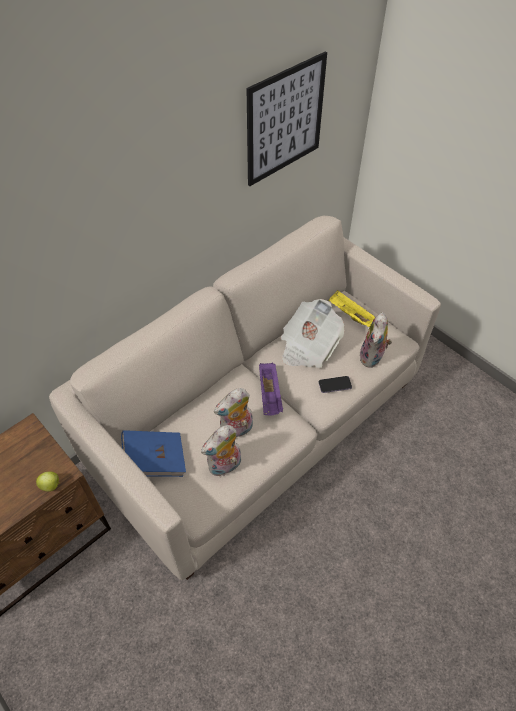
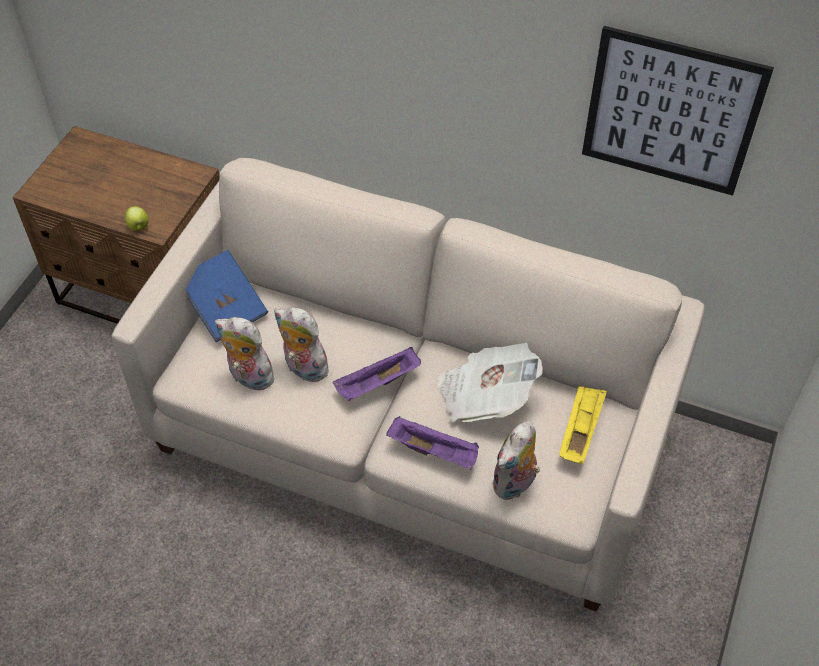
camera: 65 degrees right, 0 degrees up
(335, 385) = (434, 451): phone -> purple tray
(372, 358) = (515, 485): plush toy -> plush toy turned 45 degrees counterclockwise

